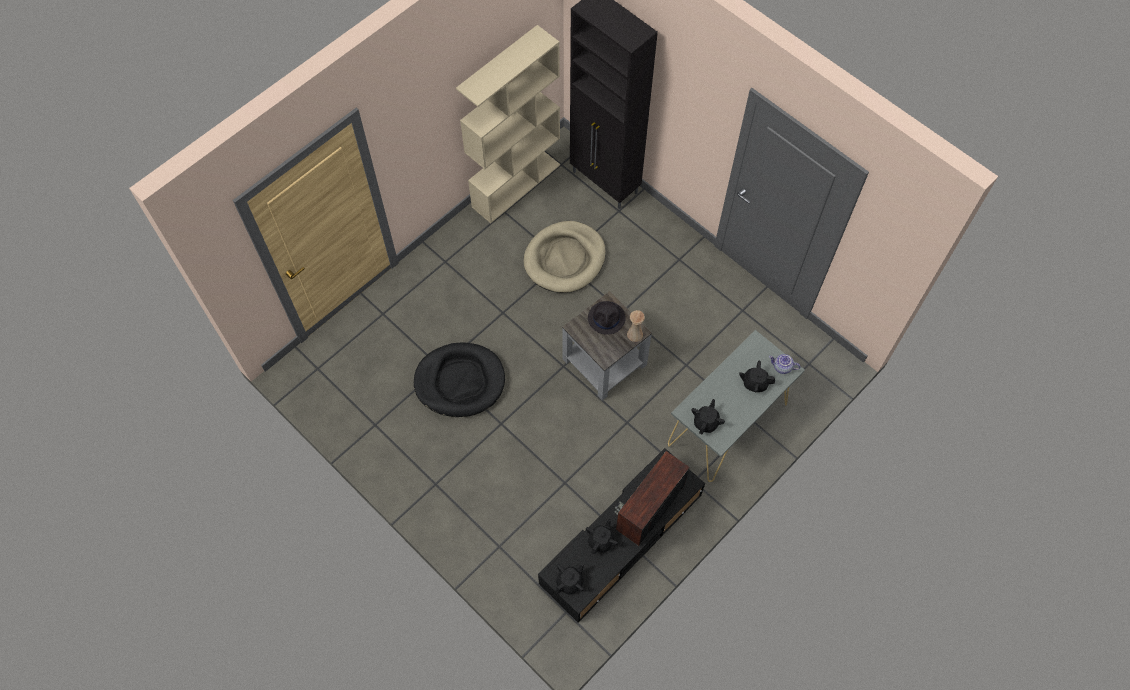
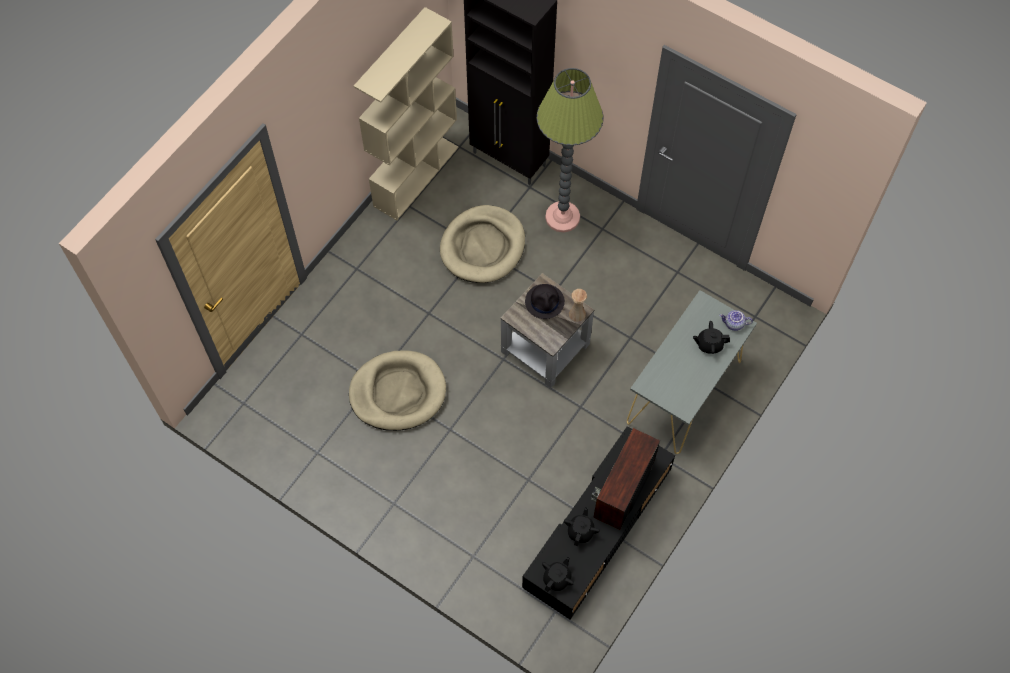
camera: 10 degrees left, 0 degrees up
(460, 381) = (398, 392): black dog bed -> beige dog bed
(644, 243) = (562, 217): none -> floor lamp
(706, 422) = (667, 392): black teapot -> none

